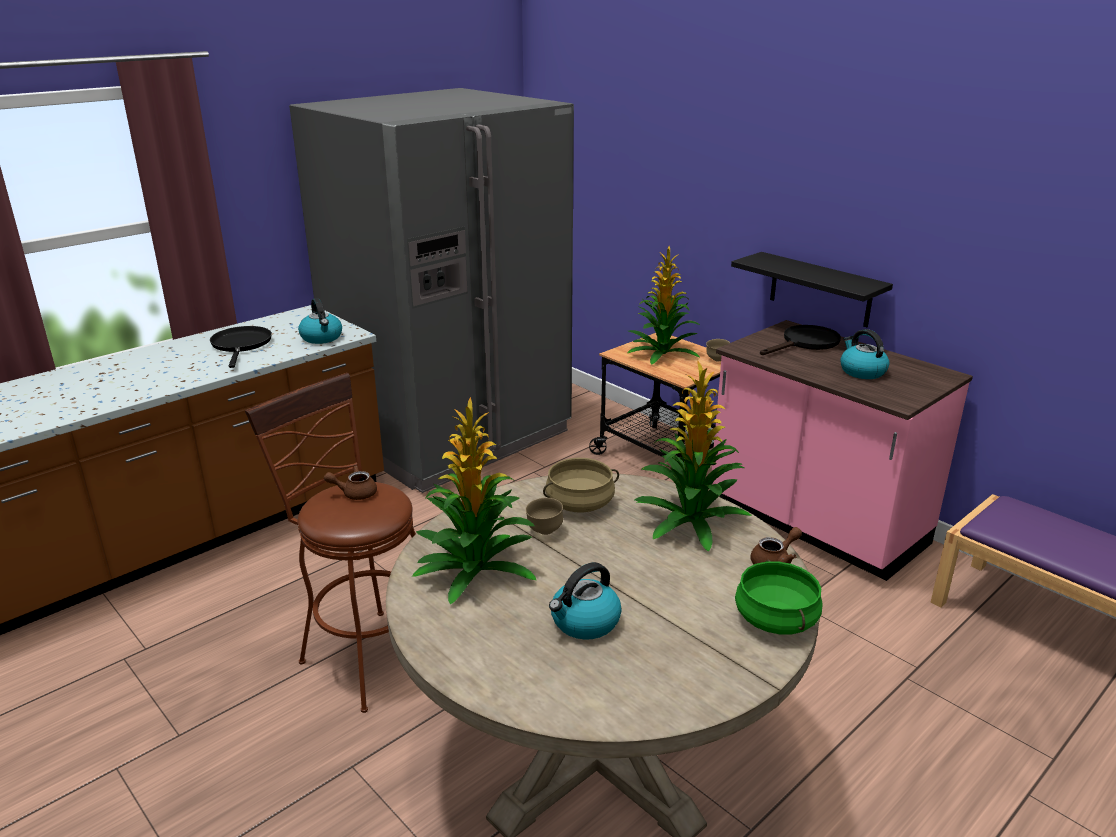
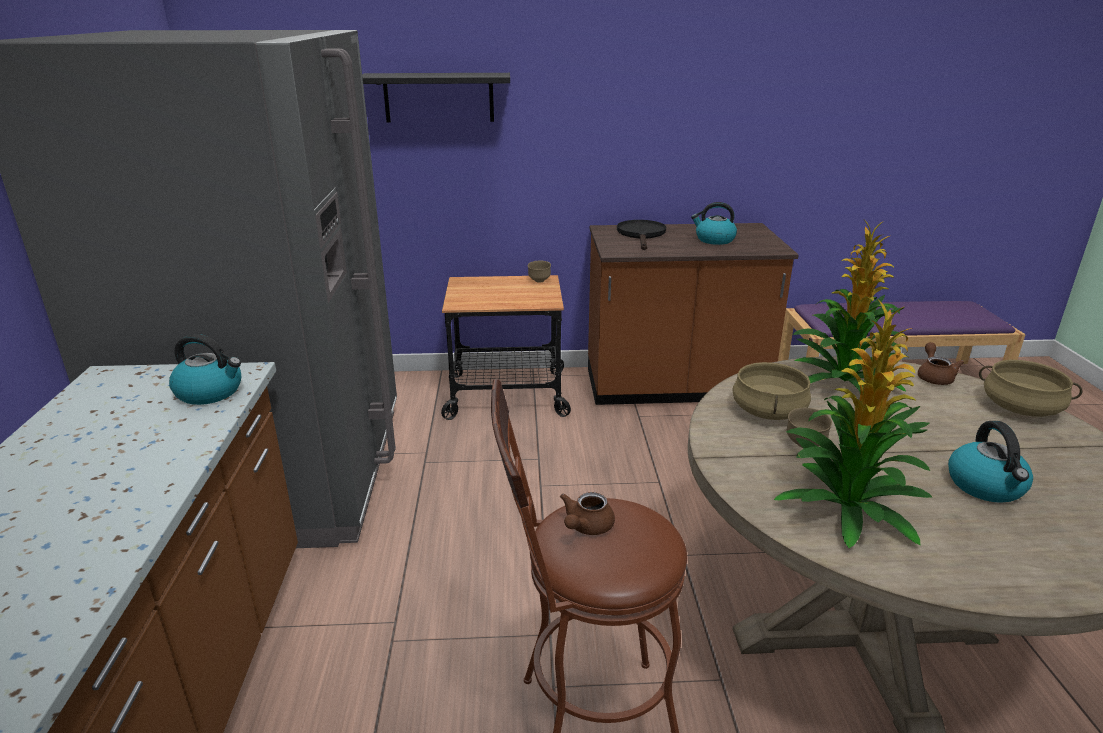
camera: 50 degrees left, 0 degrees up
(241, 345) = (100, 451): black frying pan -> none
(661, 352) = (489, 291): potted plant -> none
(776, 619) = (1021, 408): green cooking pot -> beige cooking pot
(815, 525) = (674, 389): pink counter -> brown counter
(820, 290) = (619, 189): black shelf -> black shelf (439, 97)

